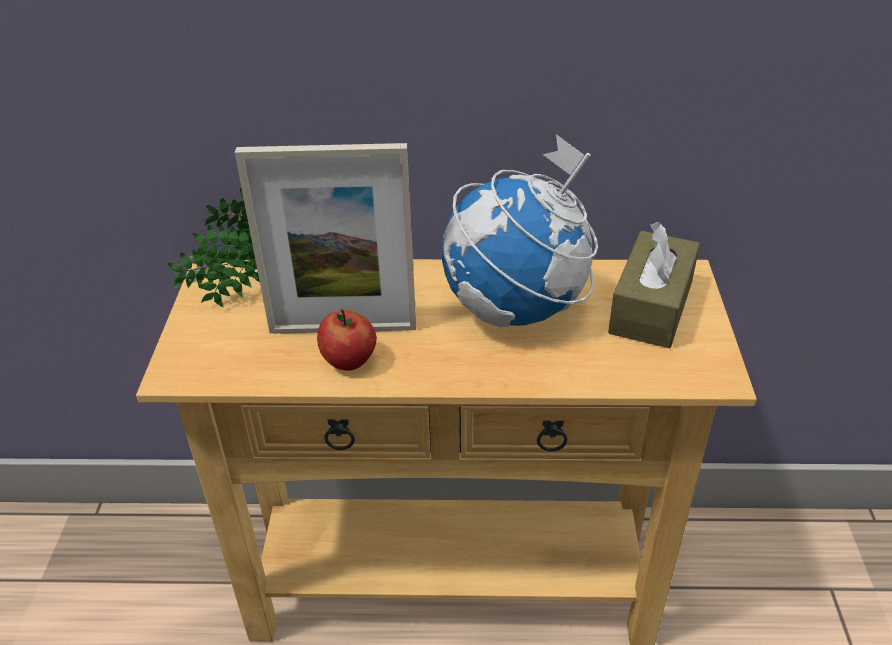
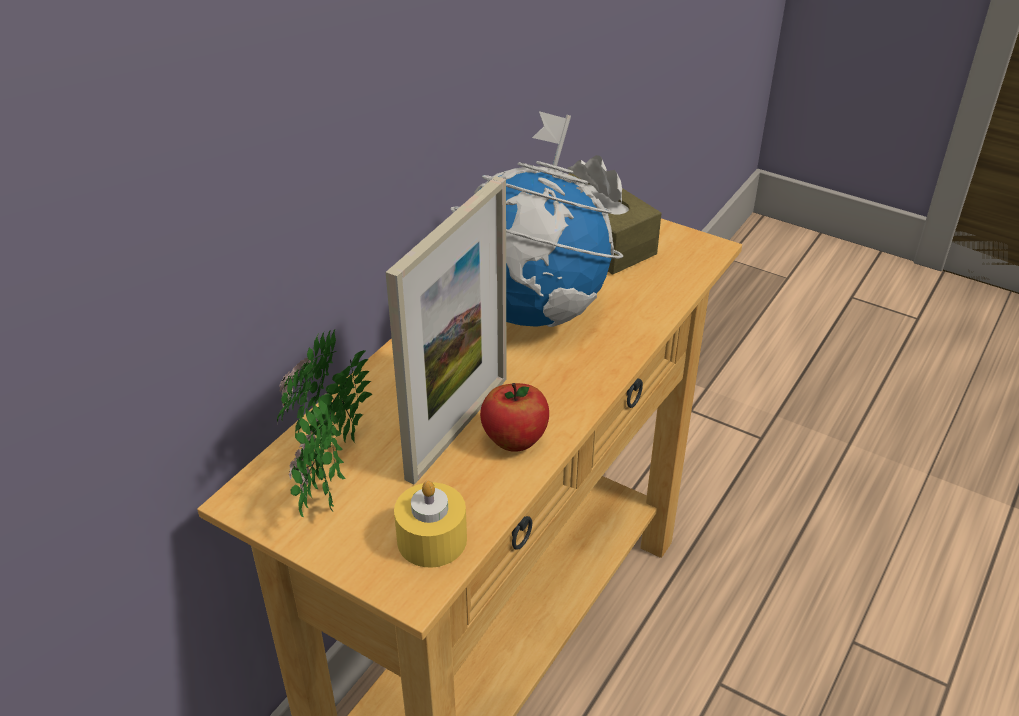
camera: 60 degrees left, 0 degrees up
(221, 363) = (432, 539): none -> yellow candle

